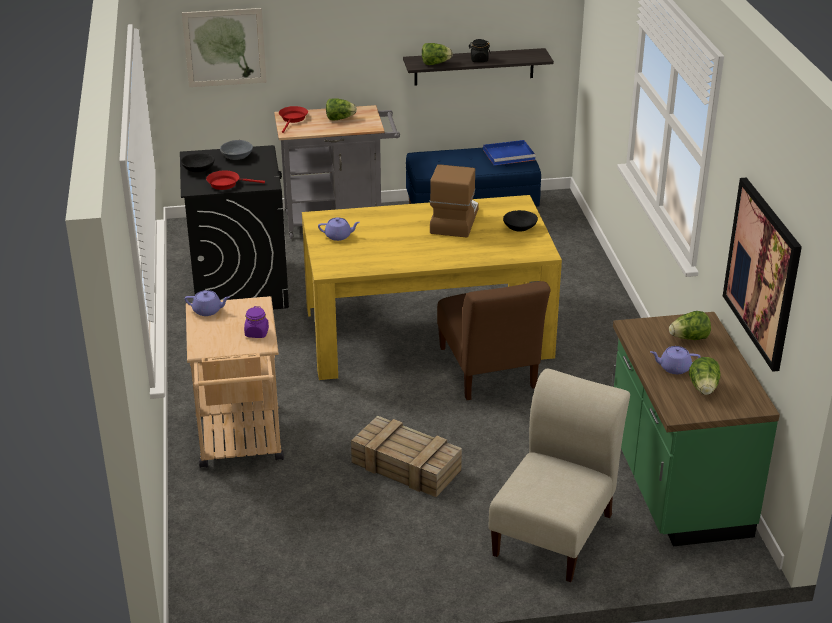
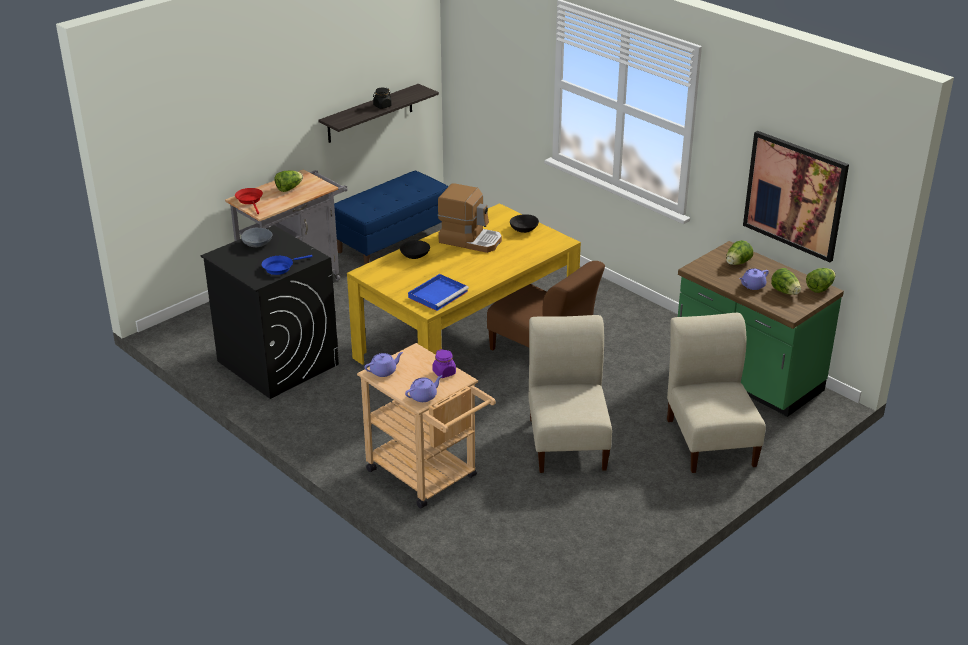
camera: 35 degrees left, 0 degrees up
(198, 169) = (239, 264): black bowl -> black bowl (415, 256)
(224, 47) = (178, 151): picture -> none
(226, 184) = (280, 268): red frying pan -> blue frying pan
(339, 236) = (401, 281): purple teapot -> purple teapot (424, 396)
(408, 466) = (568, 441): crate -> beige chair
(435, 63) = (352, 118): lettuce -> lettuce (820, 288)
(453, 220) = (470, 240): coffee machine -> coffee machine turned 135 degrees clockwise
(510, 154) = (413, 182): blue tray -> blue tray (438, 294)

